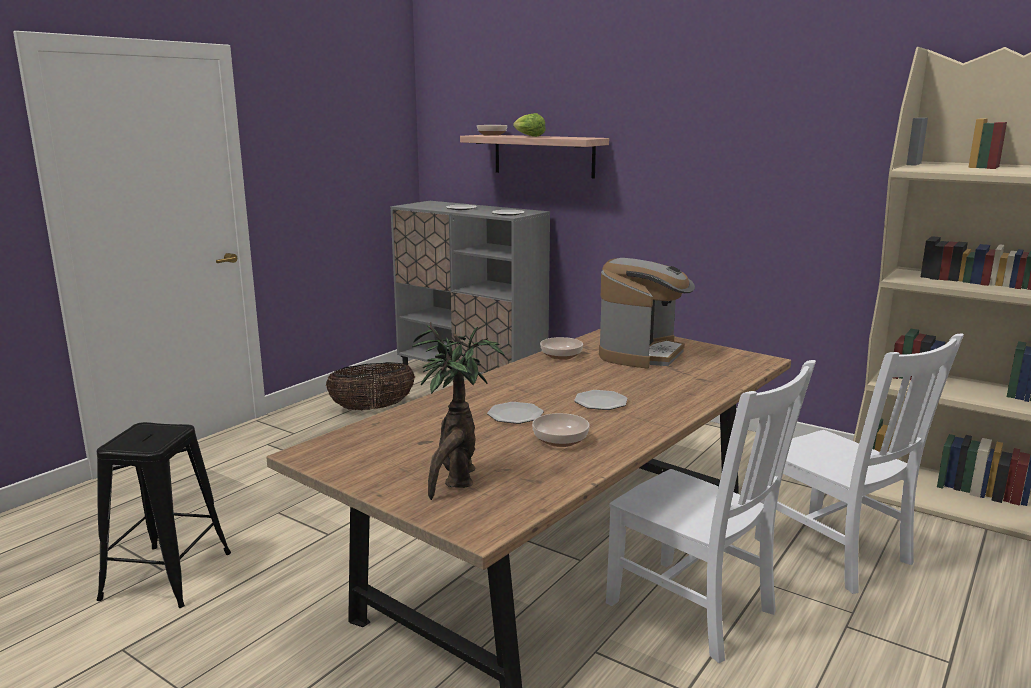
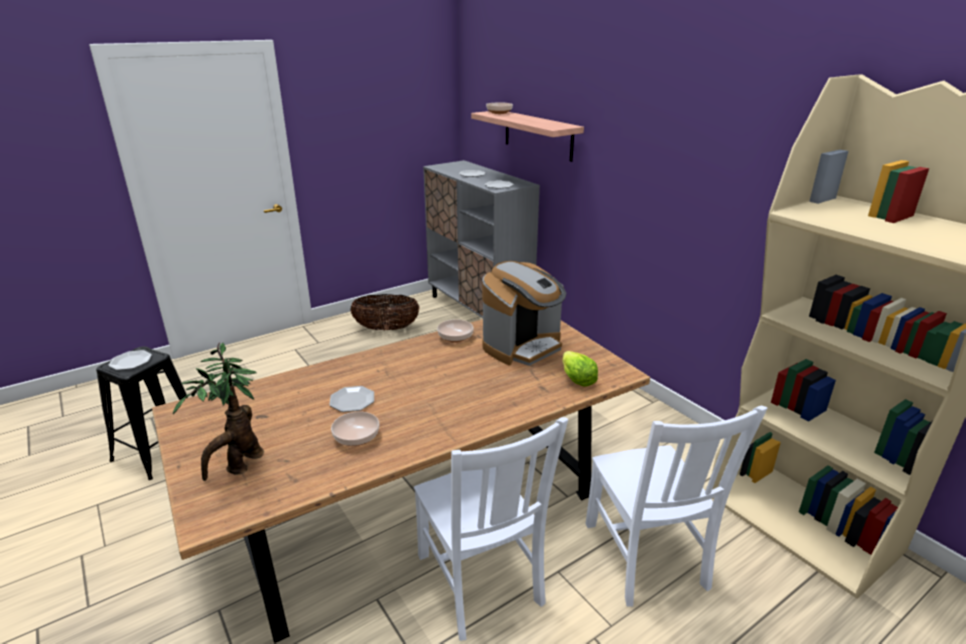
camera: 20 degrees right, 10 degrees up
(528, 136) = (521, 118): lettuce -> lettuce (576, 379)
(600, 402) = (430, 399): plate -> plate (130, 361)

